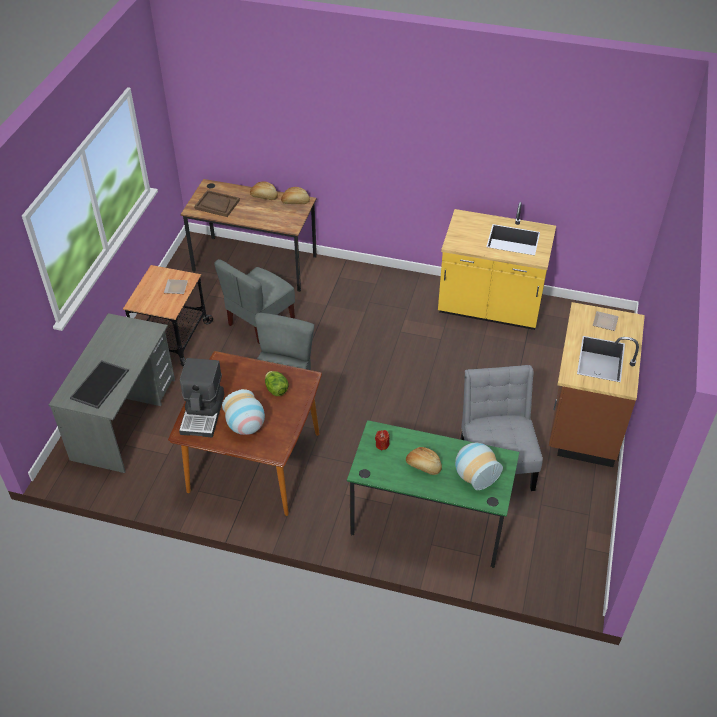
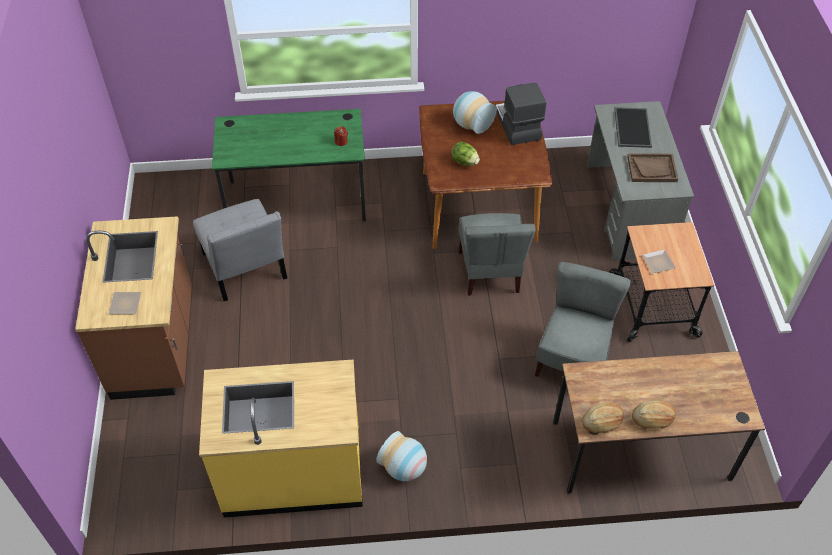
camera: 160 degrees right, 5 degrees up
(217, 205) = (704, 382): brown tray -> brown tray (652, 169)
(423, 466) = (297, 134): bread -> none
(474, 475) = (249, 138): vase -> vase (404, 468)

